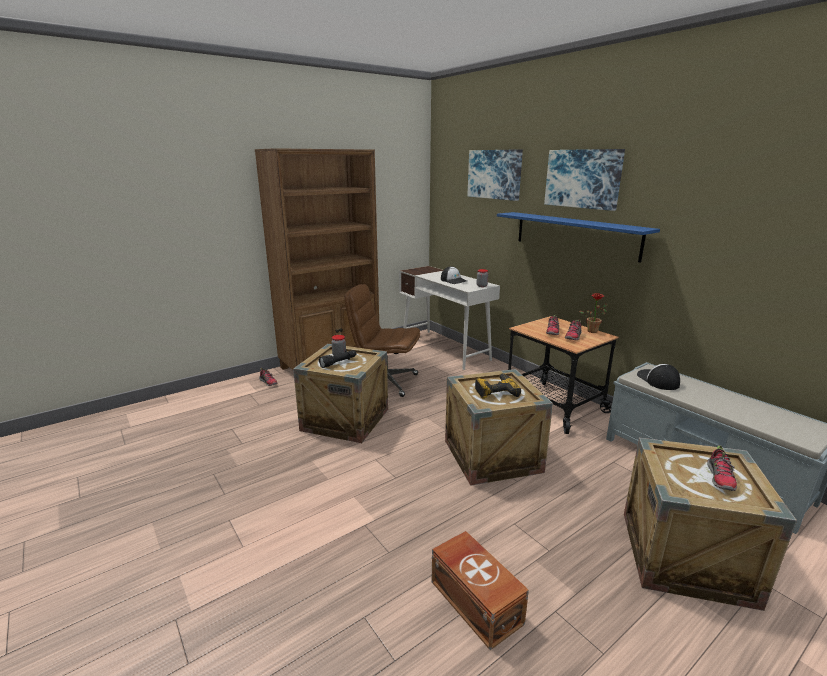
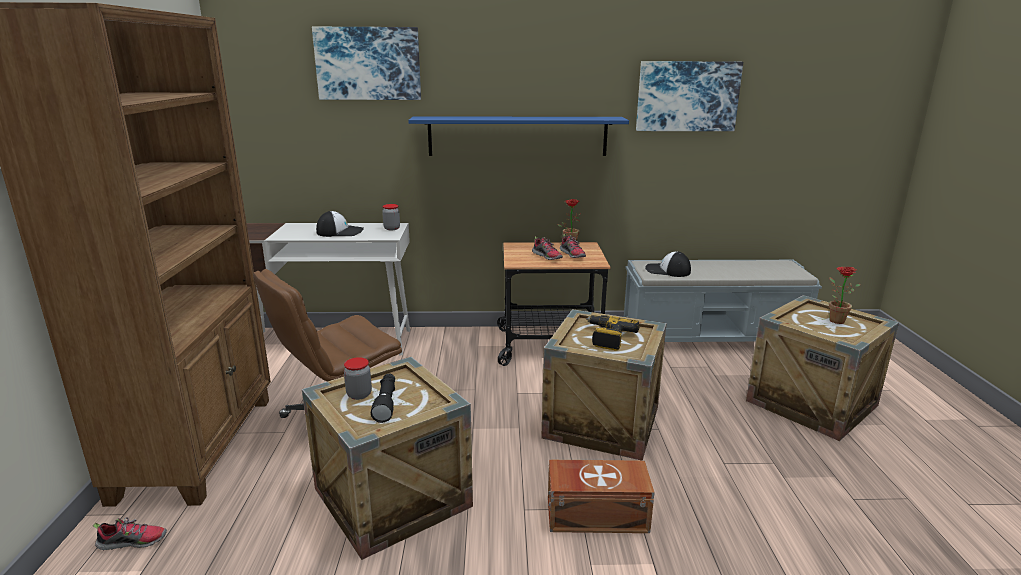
camera: 55 degrees left, 0 degrees up
(476, 600) = (825, 542): brown storage box -> brown storage box (595, 514)
(583, 178) = (520, 66): picture -> picture (687, 96)
(720, 478) = (834, 319): shoe -> potted plant

